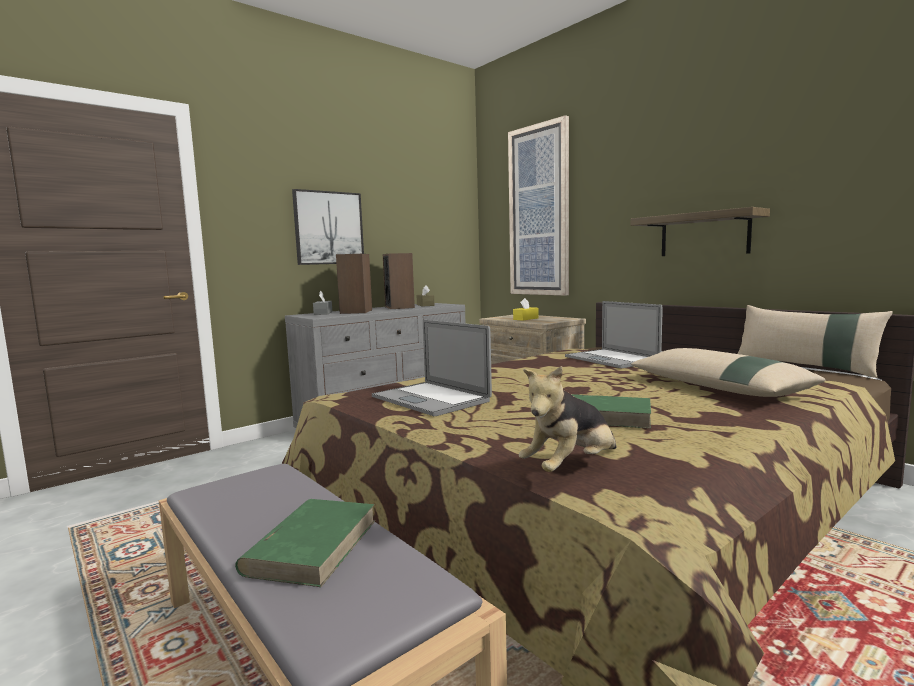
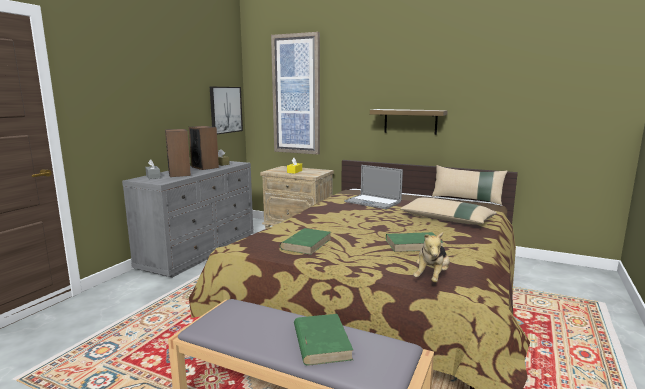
camera: 25 degrees left, 5 degrees up
(328, 228) = (149, 107): picture -> picture (225, 110)
(430, 399) = (306, 243): laptop -> green book

